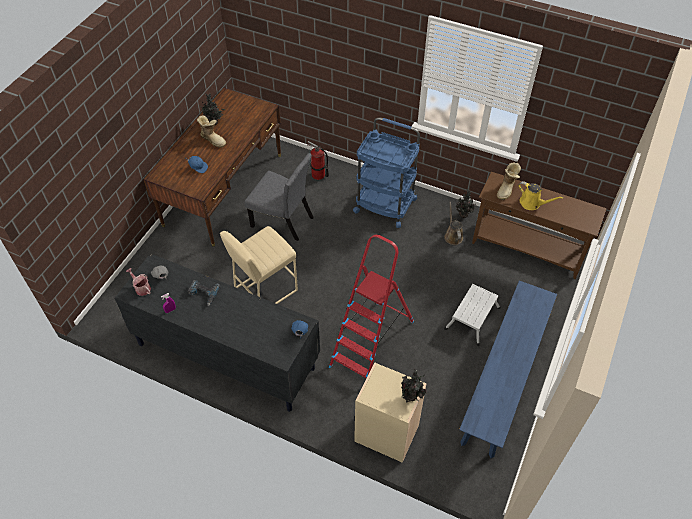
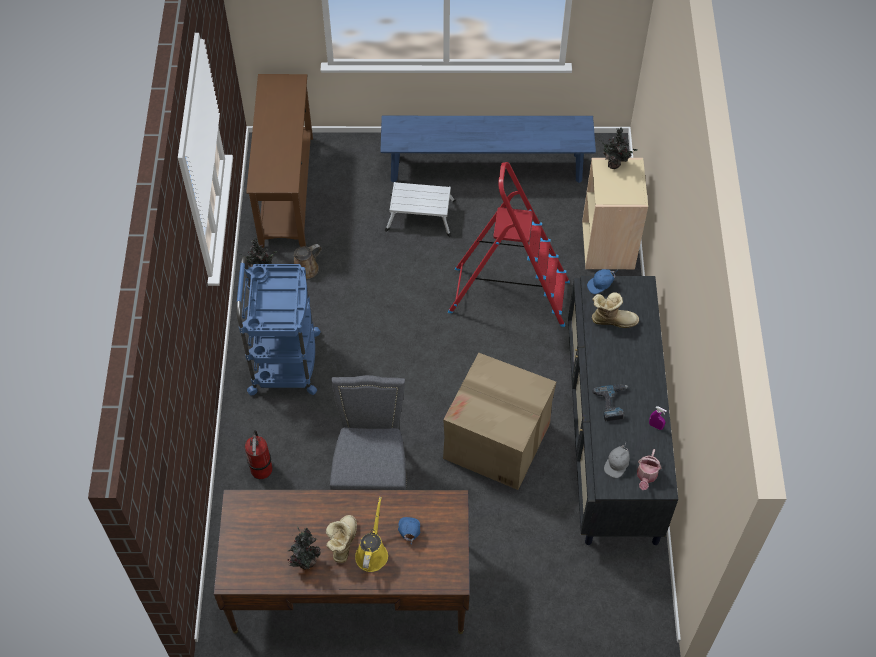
camera: 115 degrees left, 5 degrees up
(265, 290) = (497, 441): beige stool -> cardboard box
(507, 189) = (272, 168): boot -> boot (612, 319)
(532, 203) = (284, 139): yellow watering can -> yellow watering can (372, 552)

